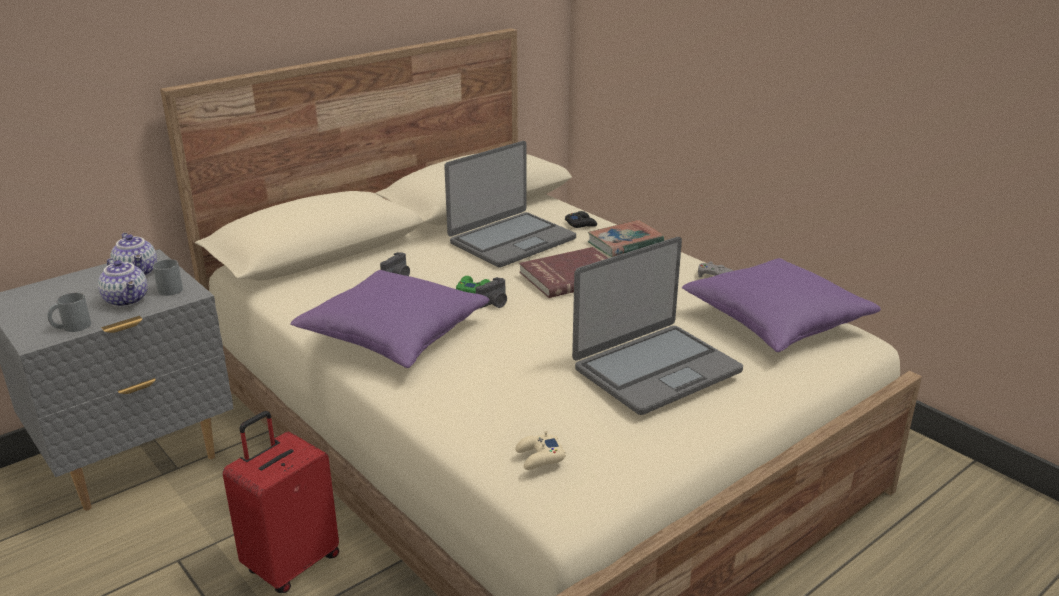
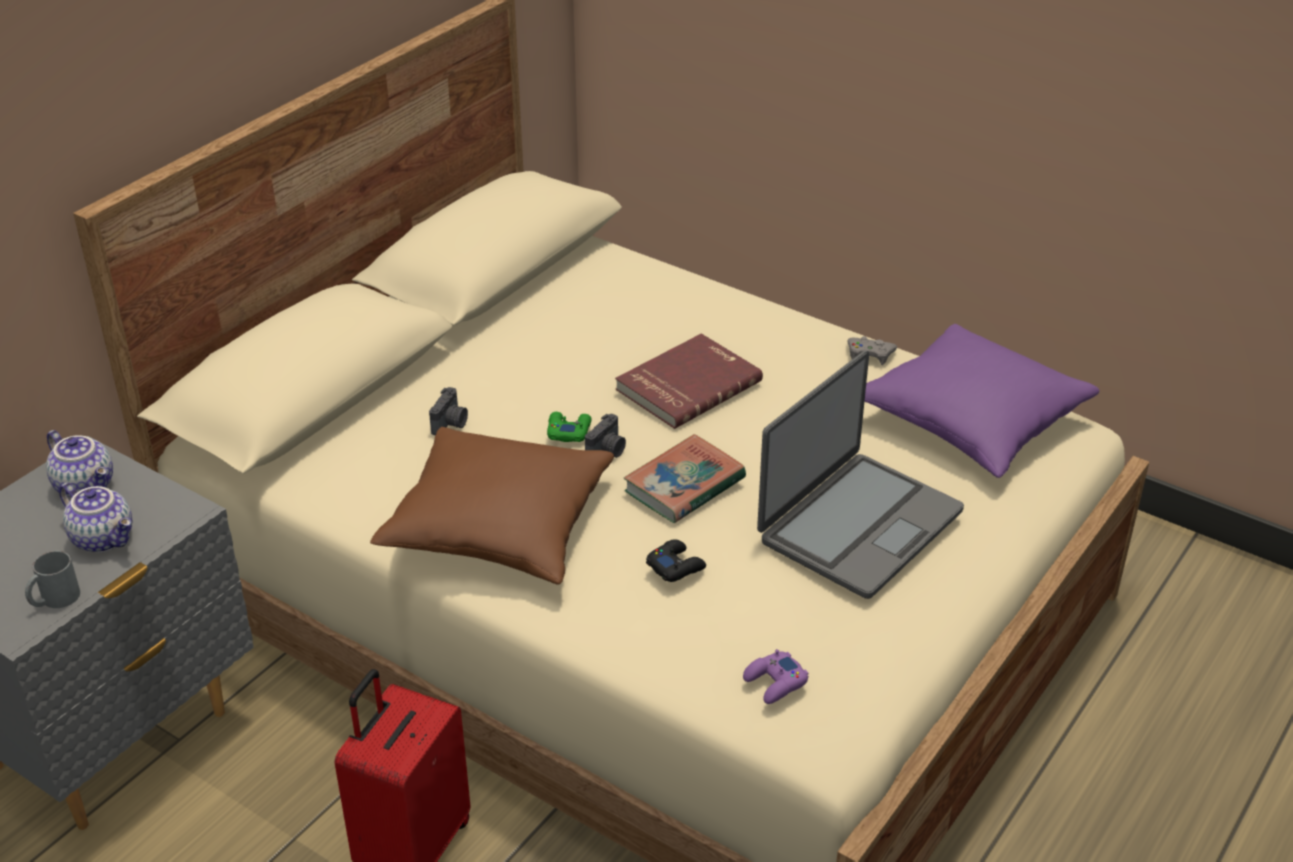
camera: 15 degrees left, 10 degrees up
(169, 288) = (152, 505): grey mug -> none
(394, 335) = (498, 526): purple pillow -> brown pillow
(511, 240) = (576, 332): laptop -> none
(539, 457) = (775, 683): beige game controller -> purple game controller
(581, 224) = (659, 286): black game controller -> black game controller (675, 566)
(625, 243) = (733, 314): book -> book (684, 485)

